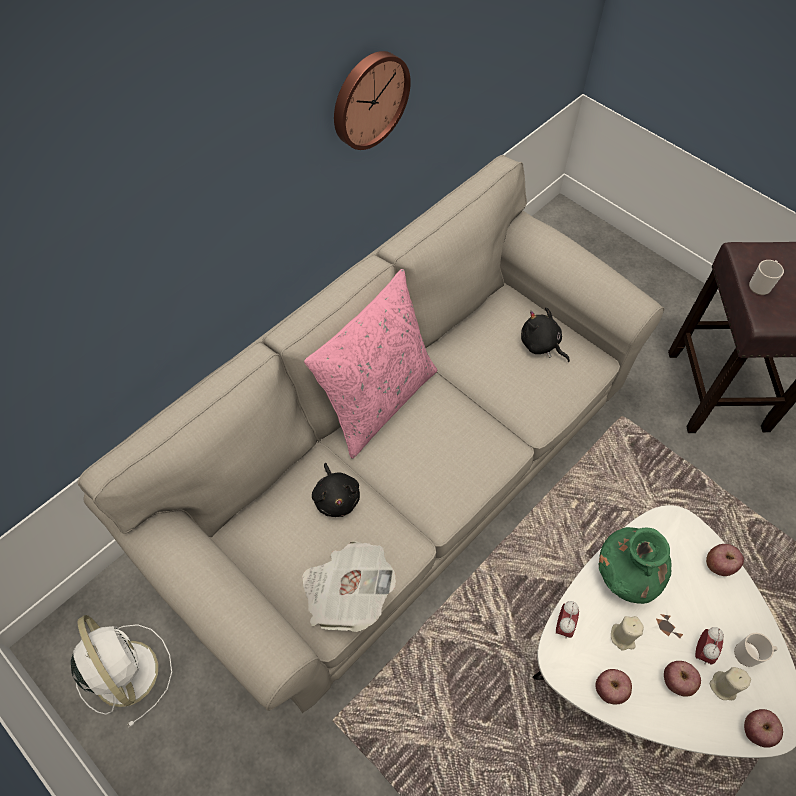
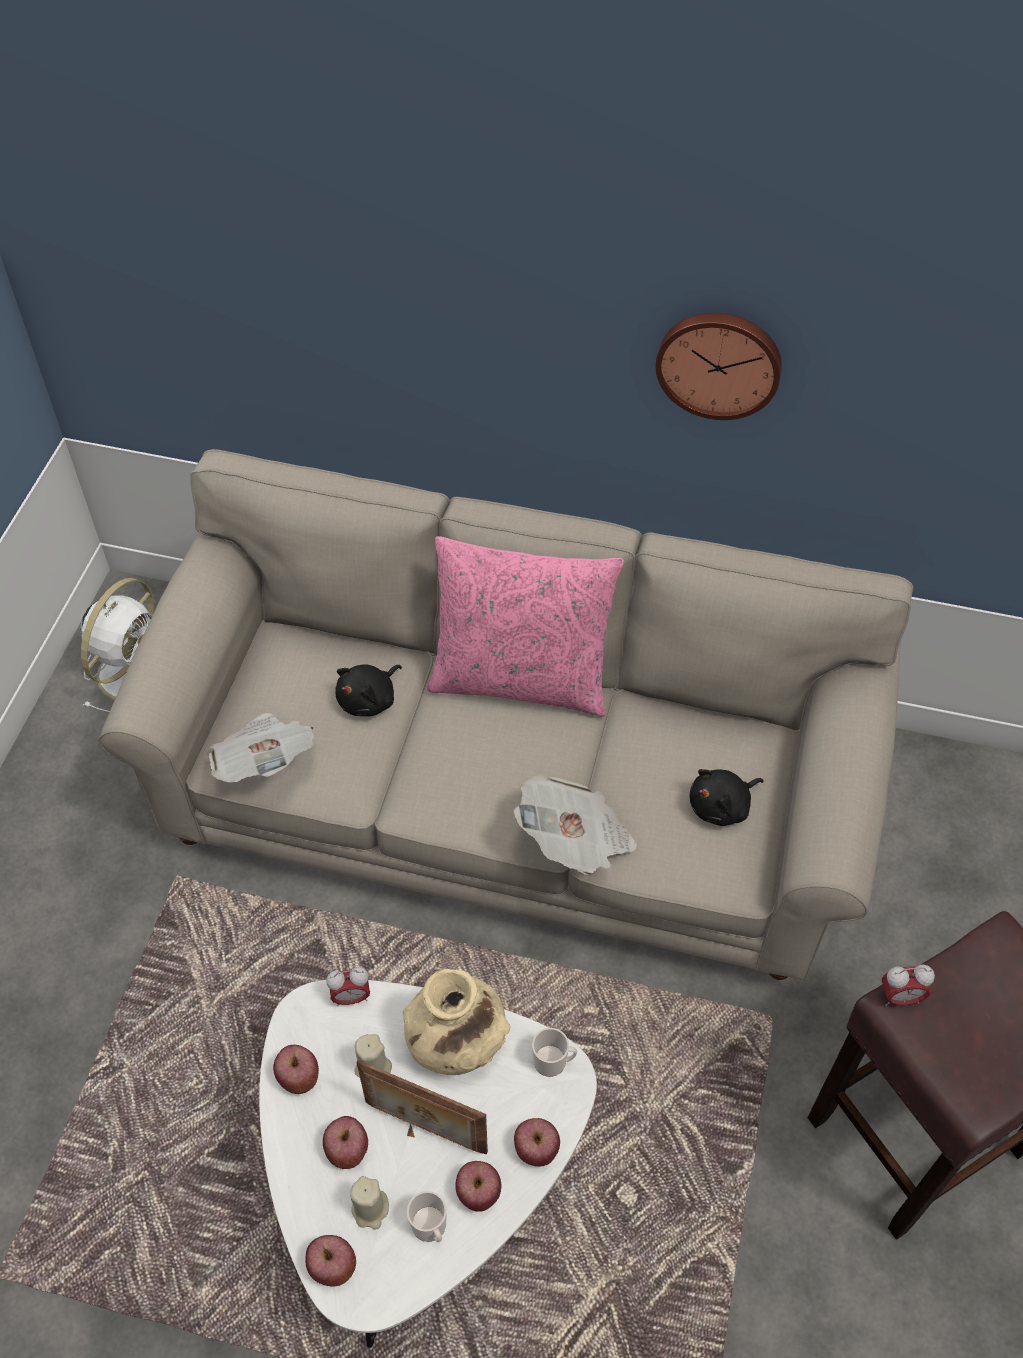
camera: 60 degrees right, 5 degrees down
(522, 432) = (575, 841): none -> newspaper
(541, 345) = (722, 806): black plush toy -> black plush toy turned 135 degrees counterclockwise
(626, 575) = (456, 1042): green vase -> beige vase
(680, 624) = (424, 1129): none -> picture frame
(702, 651) = (403, 1167): alarm clock -> alarm clock (900, 997)
(735, 613) = (478, 1192): none -> apple
(760, 285) = (956, 980): mug -> mug (553, 1061)

